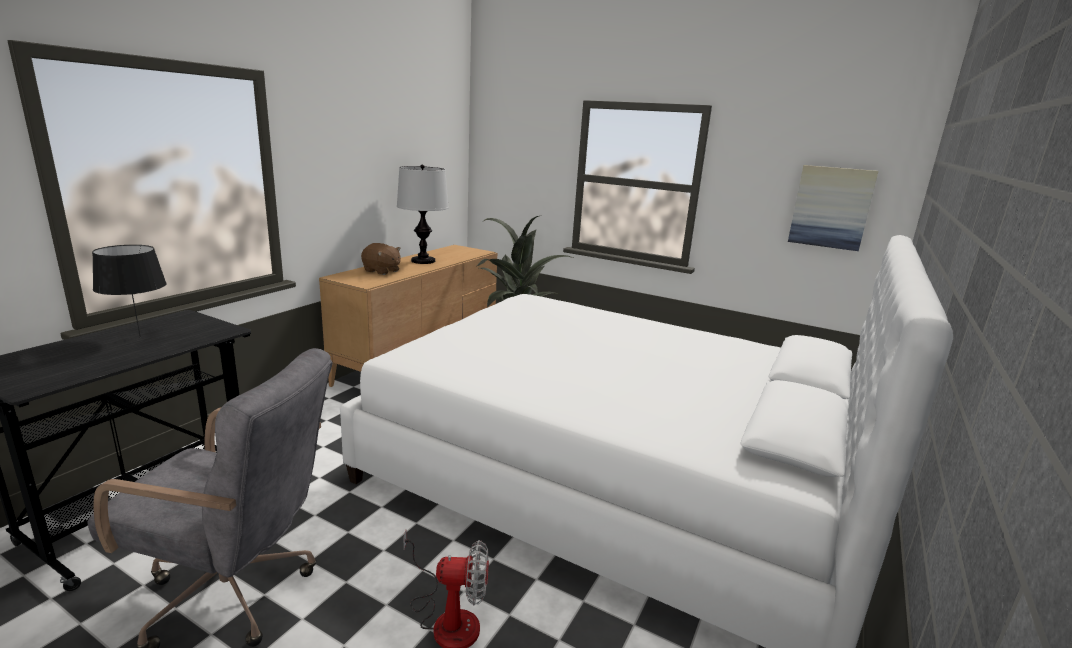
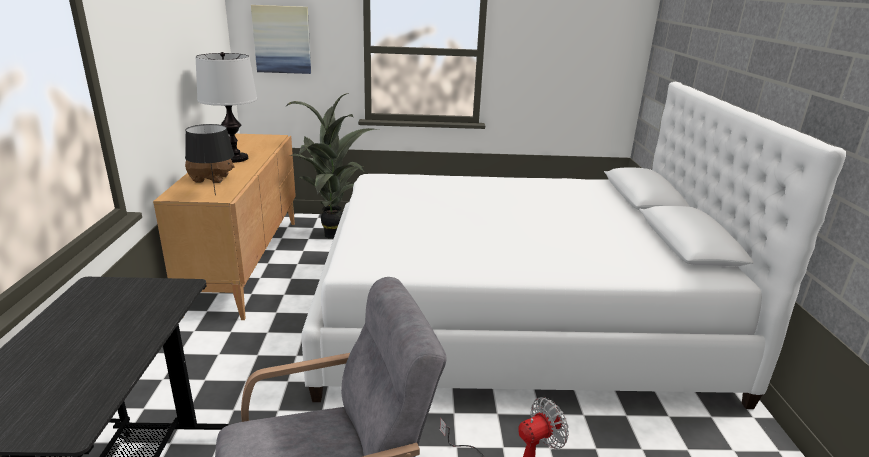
camera: 30 degrees left, 5 degrees up
(140, 337) = (89, 326): black table lamp -> black table lamp (214, 195)
(831, 207) = (589, 60): picture -> picture (282, 39)

